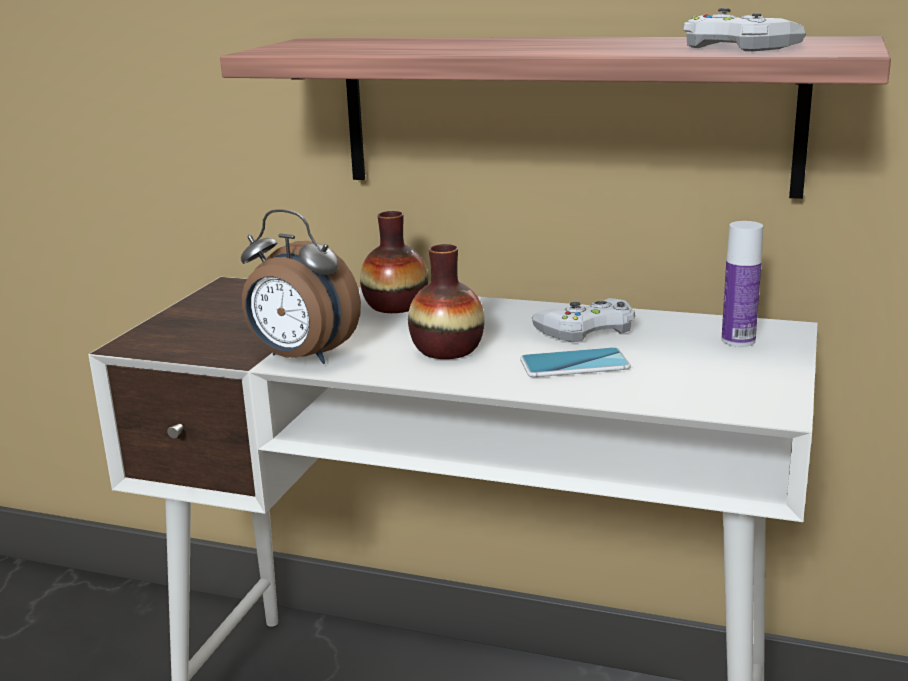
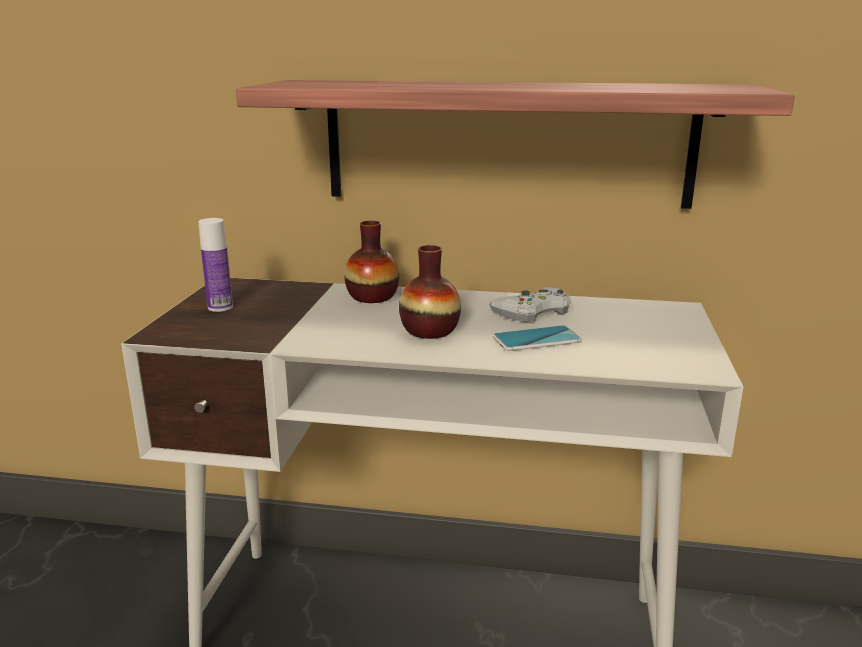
camera: 10 degrees left, 0 degrees up
(301, 358) = (311, 341): alarm clock -> none
(737, 46) = (663, 87): white game controller -> none
(738, 340) = (651, 317): bottle -> bottle (220, 307)

